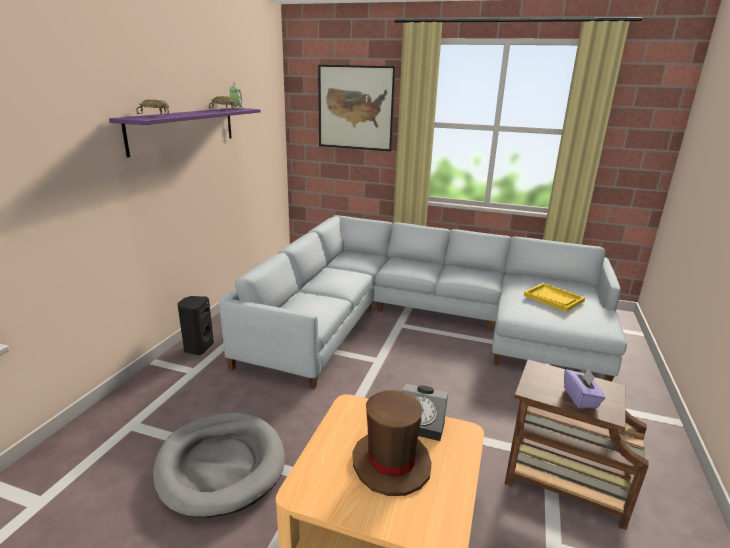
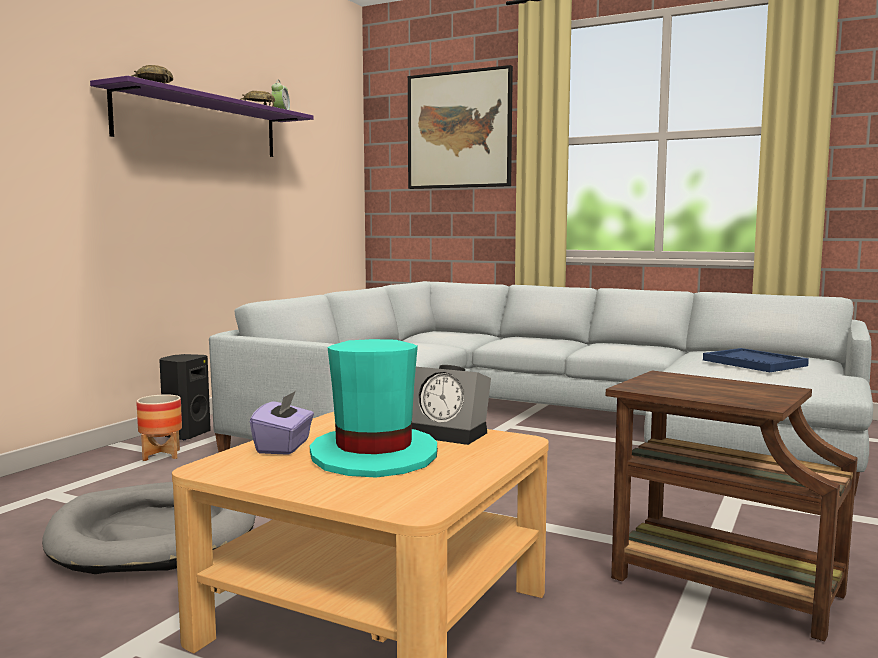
camera: 10 degrees right, 15 degrees down
(190, 373) = (161, 455): none -> planter
(391, 463) = (374, 455): brown hat -> turquoise hat
(553, 298) = (754, 363): yellow tray -> blue tray
(580, 398) = (719, 393): purple tissue box -> purple tissue box (284, 446)

